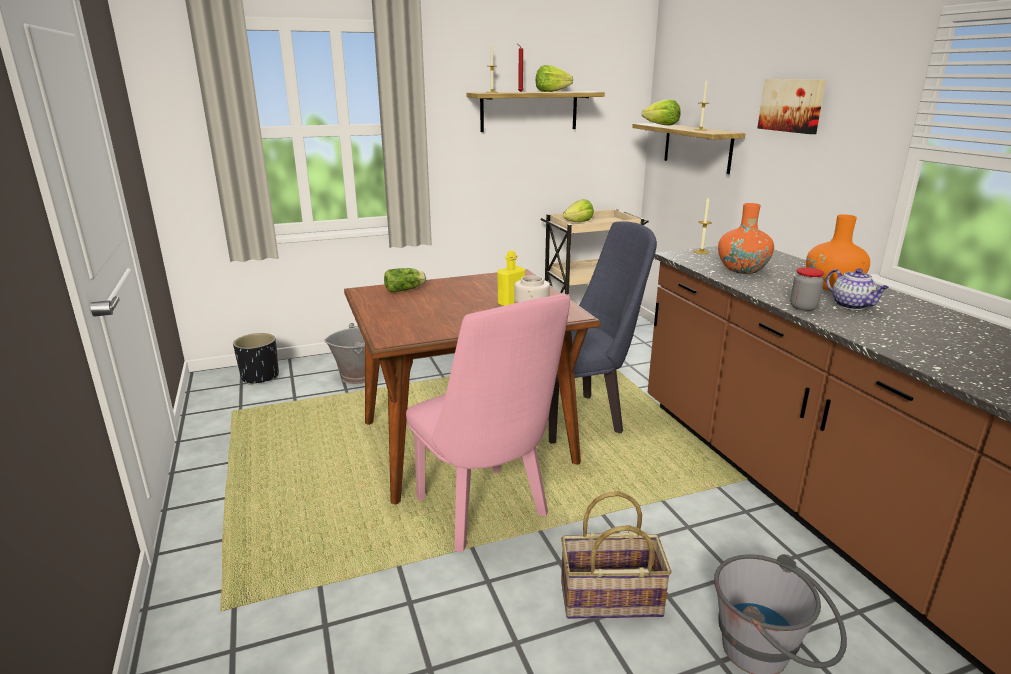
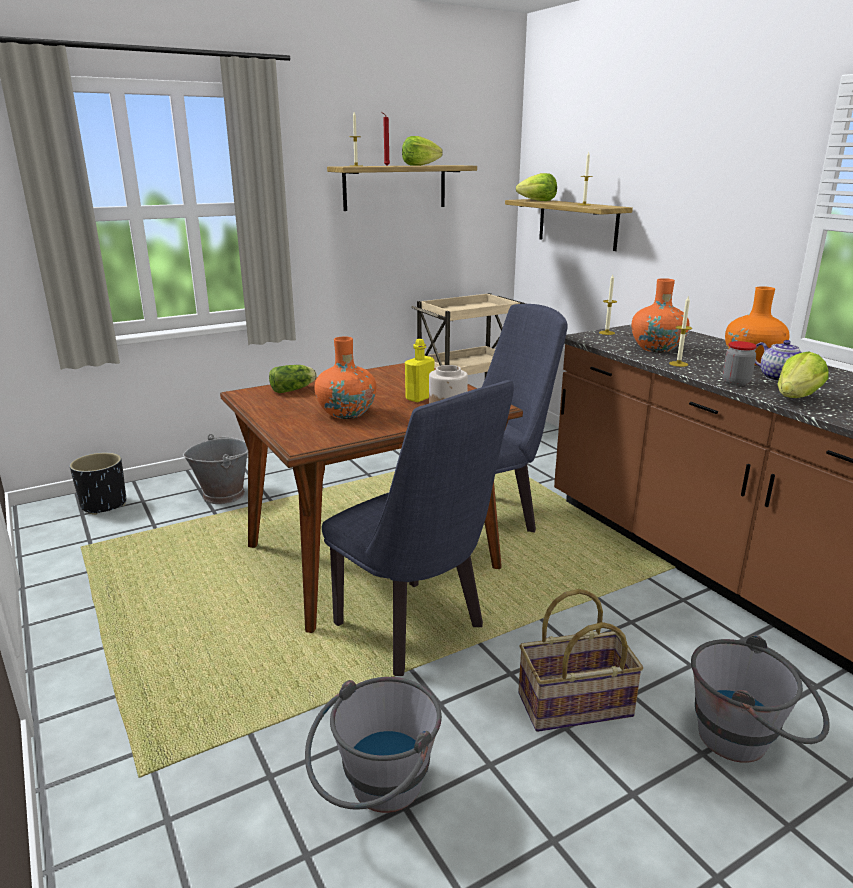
camera: 10 degrees left, 0 degrees up
(409, 654) = (377, 794): none -> grey bucket
(440, 313) = (346, 413): none -> orange vase
(487, 513) = (417, 631): pink chair -> blue chair
(578, 222) = (453, 309): lettuce -> lettuce (796, 397)
(755, 286) = (678, 364): none -> candle
(792, 105) = (684, 177): picture -> none

